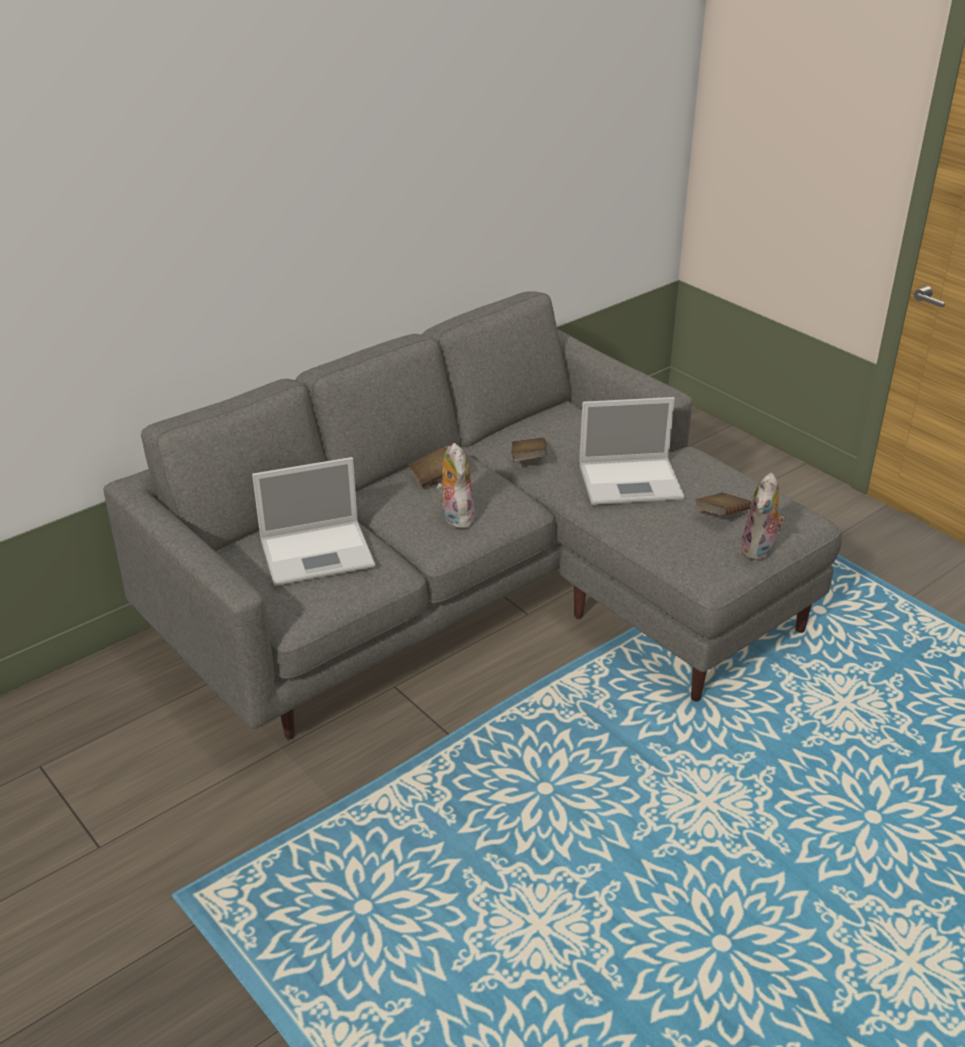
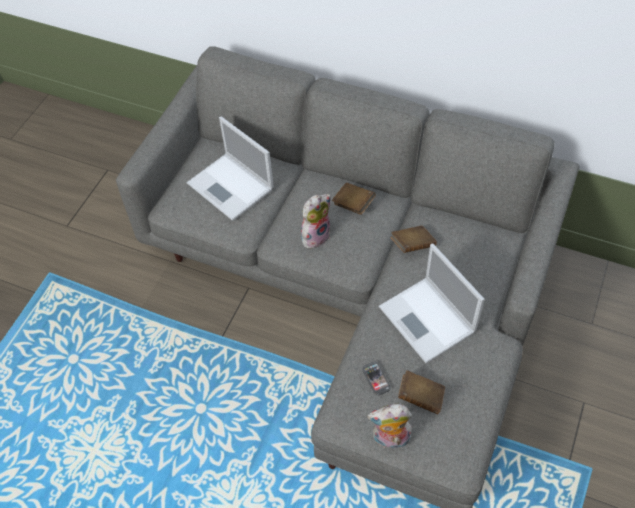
camera: 65 degrees right, 20 degrees up
(680, 535) = (376, 379): none -> phone

